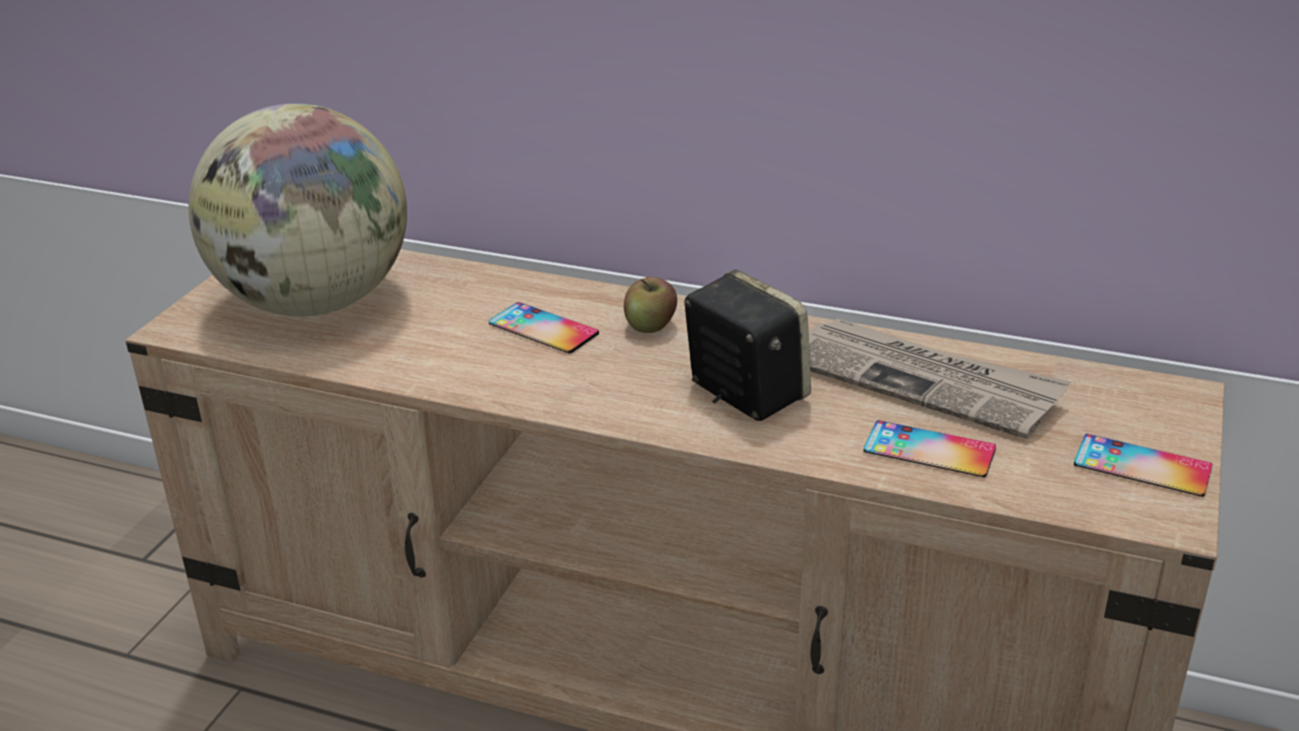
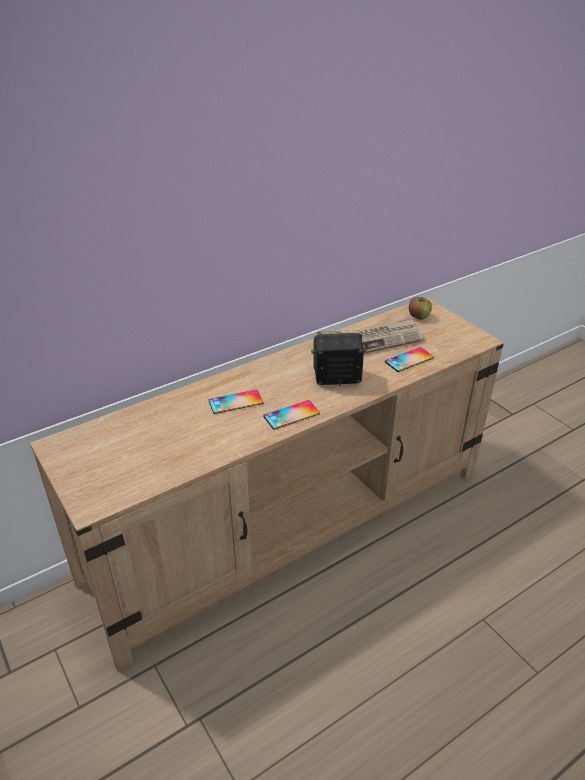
camera: 55 degrees left, 5 degrees up
(314, 303) = (128, 455): globe -> none
(650, 326) = (266, 377): apple -> apple (419, 316)
(1142, 466) = (454, 330): phone -> phone (291, 415)

